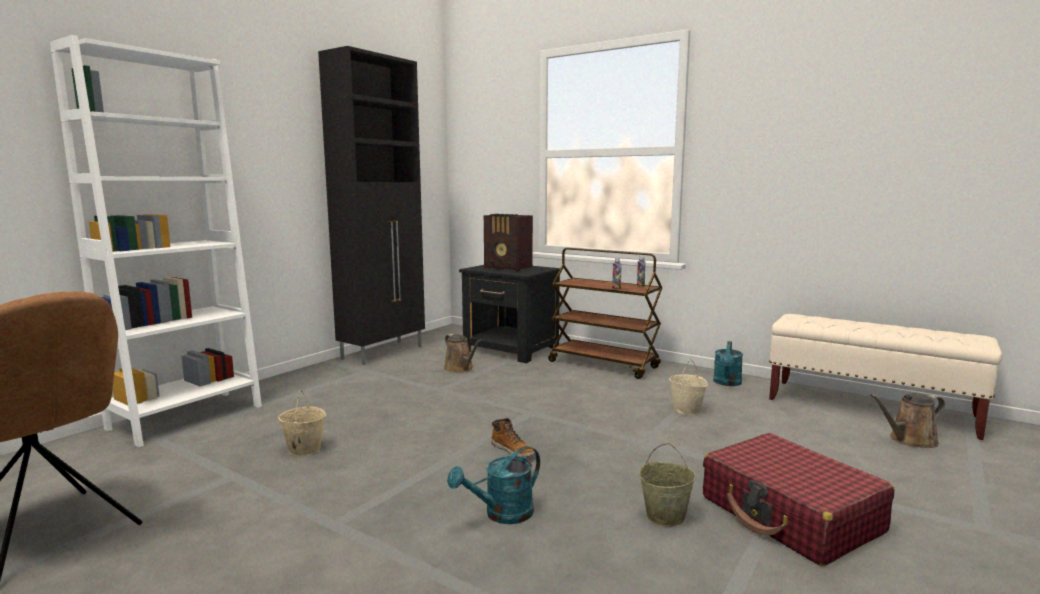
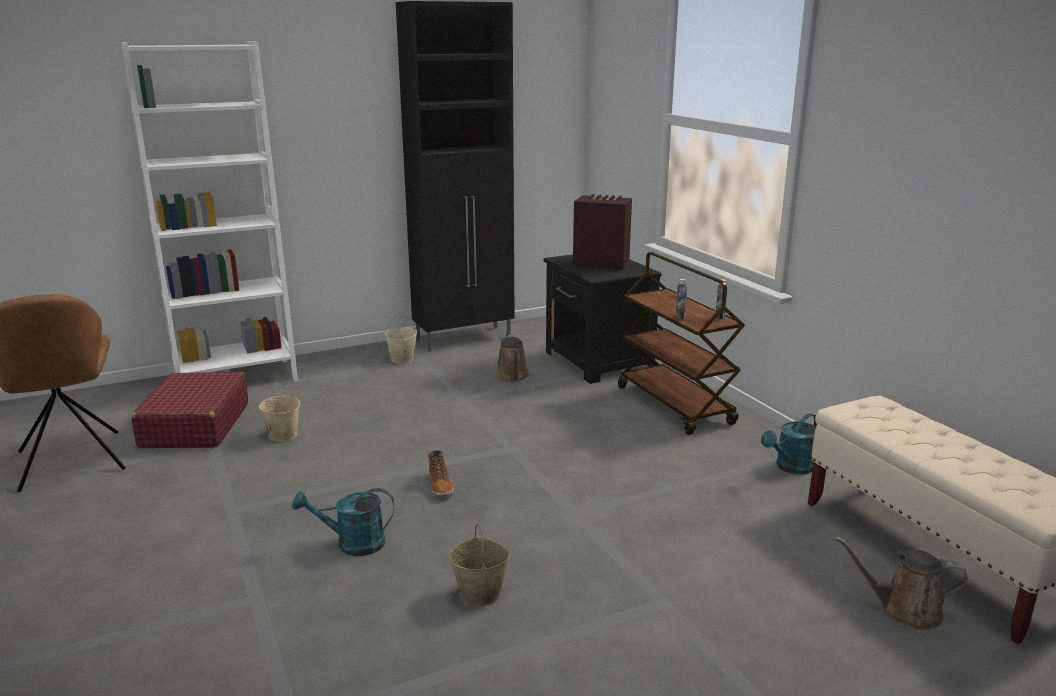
camera: 30 degrees right, 10 degrees up
(508, 268) = (600, 263): radio -> radio turned 135 degrees clockwise
(687, 410) = (680, 490): beige bucket -> beige bucket (402, 359)
(790, 515) = (599, 637): red suitcase -> red suitcase (195, 425)

